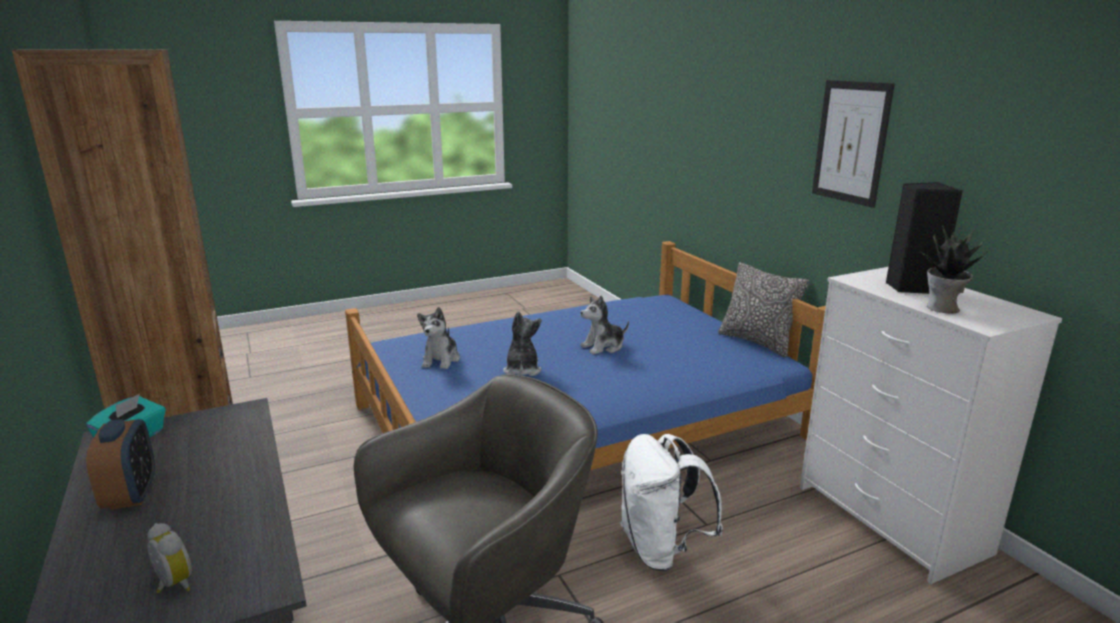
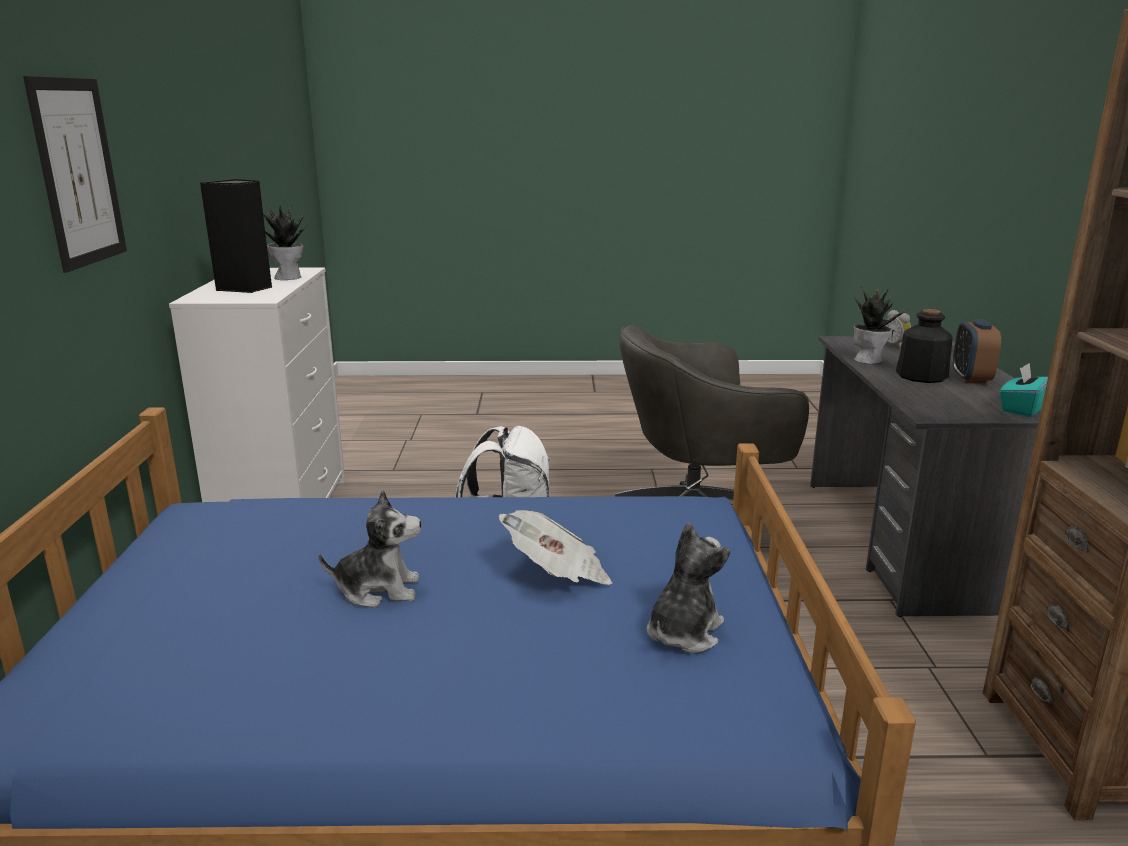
camera: 155 degrees left, 0 degrees up
(200, 485) = (921, 376): none -> bottle
(251, 516) = (869, 360): none -> potted plant
(522, 370) = (557, 574): plush toy -> newspaper
(757, 342) = (133, 549): pillow -> none

